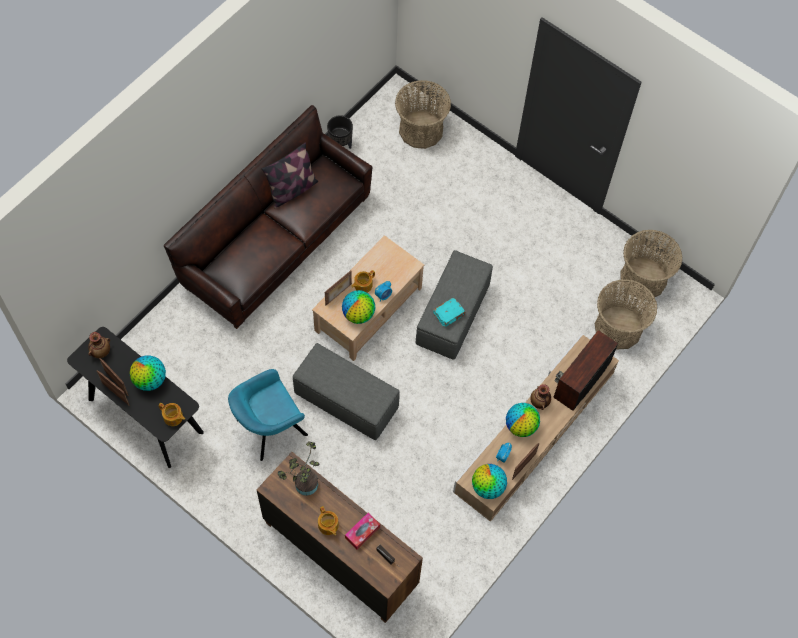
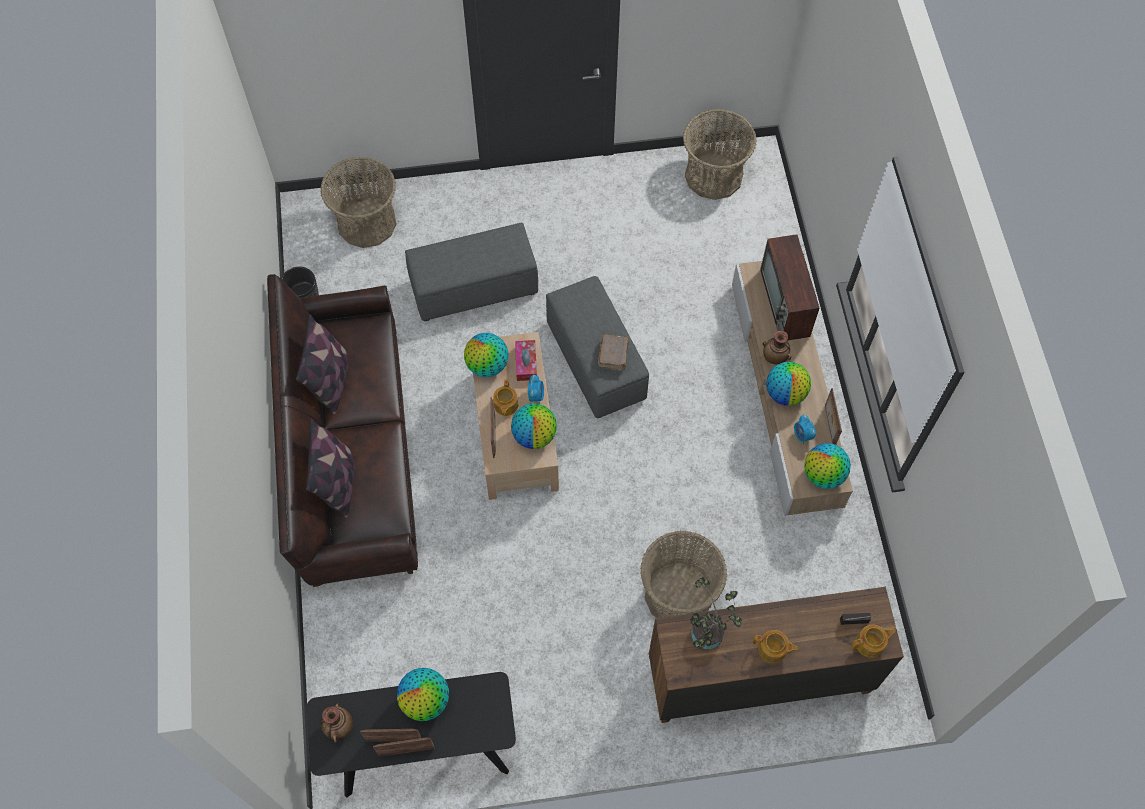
camera: 45 degrees left, 0 degrees up
(173, 417) = (494, 711): teapot -> teapot (870, 644)
(238, 243) = (337, 483): none -> pillow
(269, 429) = (557, 633): turquoise armchair -> none
(345, 400) = (595, 534): grey ottoman -> grey ottoman (473, 288)
(362, 532) = (809, 622): tissue box -> tissue box (526, 363)
(378, 256) = (487, 365): none -> globe
(449, 314) = (613, 355): turquoise book -> brown book
(618, 328) = (744, 236): basket -> basket (678, 594)

